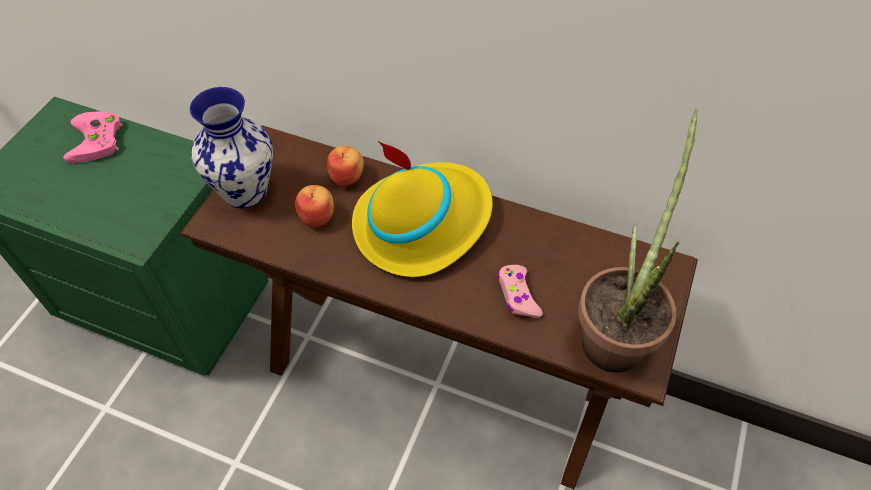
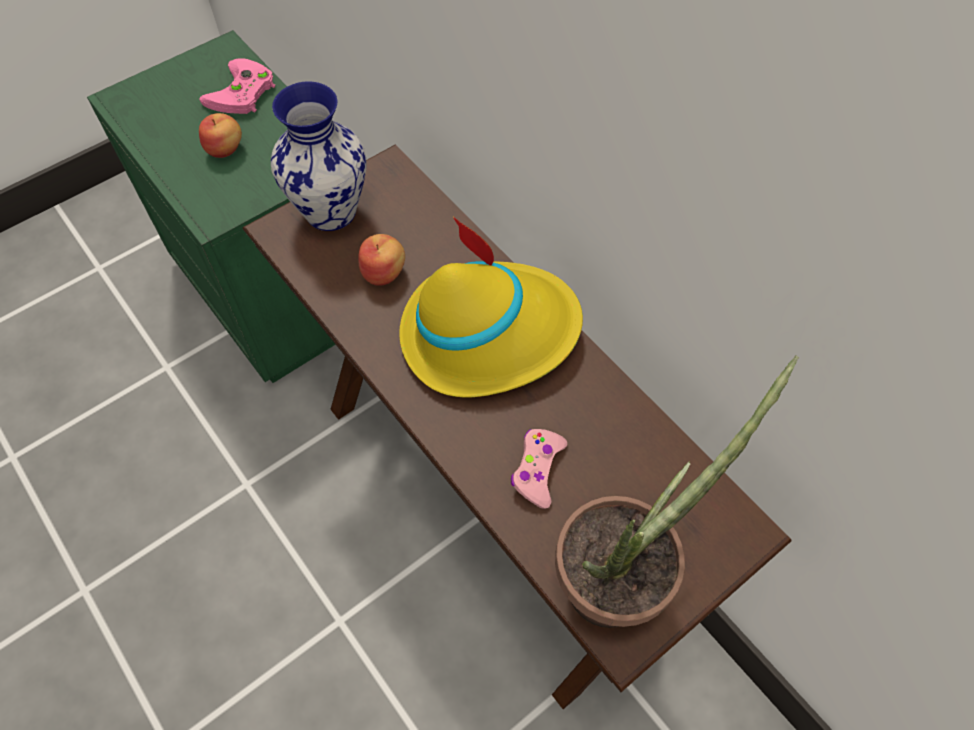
camera: 30 degrees right, 5 degrees up
(347, 177) = (443, 242): apple -> apple (226, 149)

